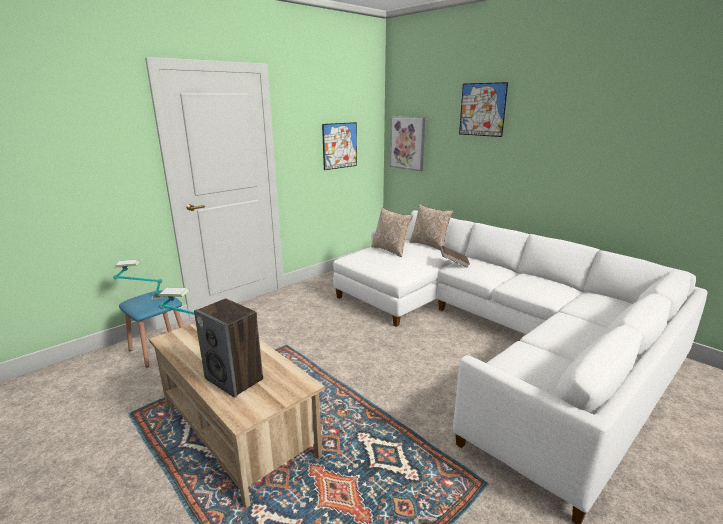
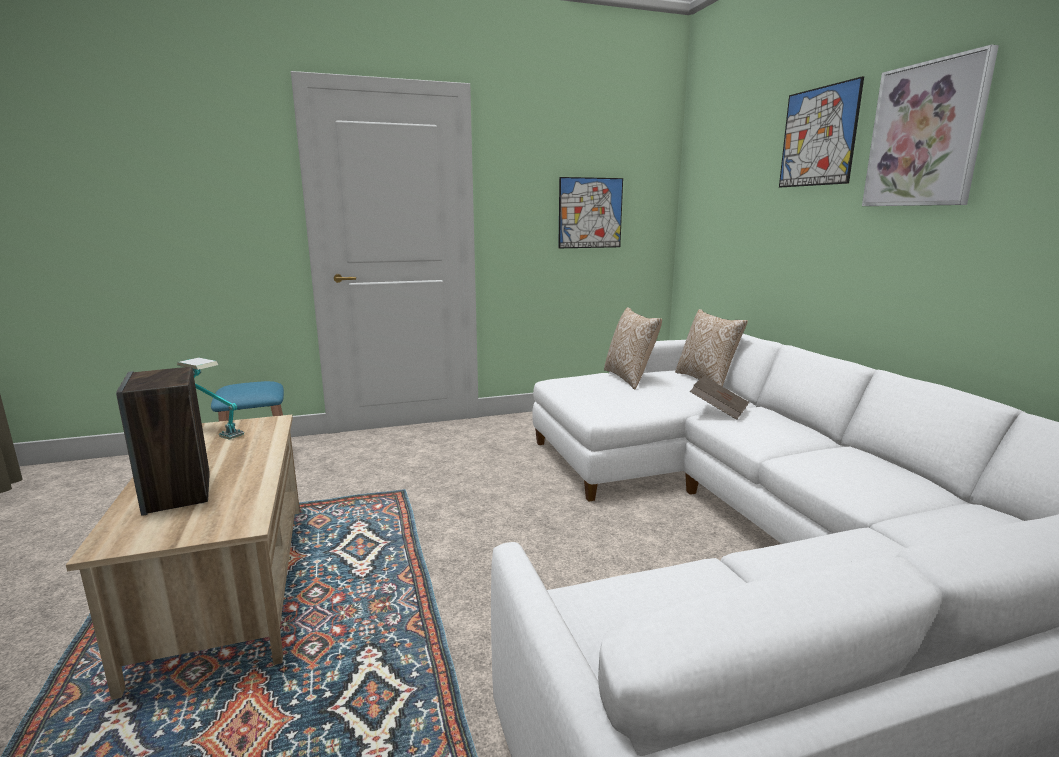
camera: 25 degrees right, 5 degrees down
(142, 299) = (238, 386): table lamp -> none
(407, 143) = (706, 212): picture -> picture (925, 135)

